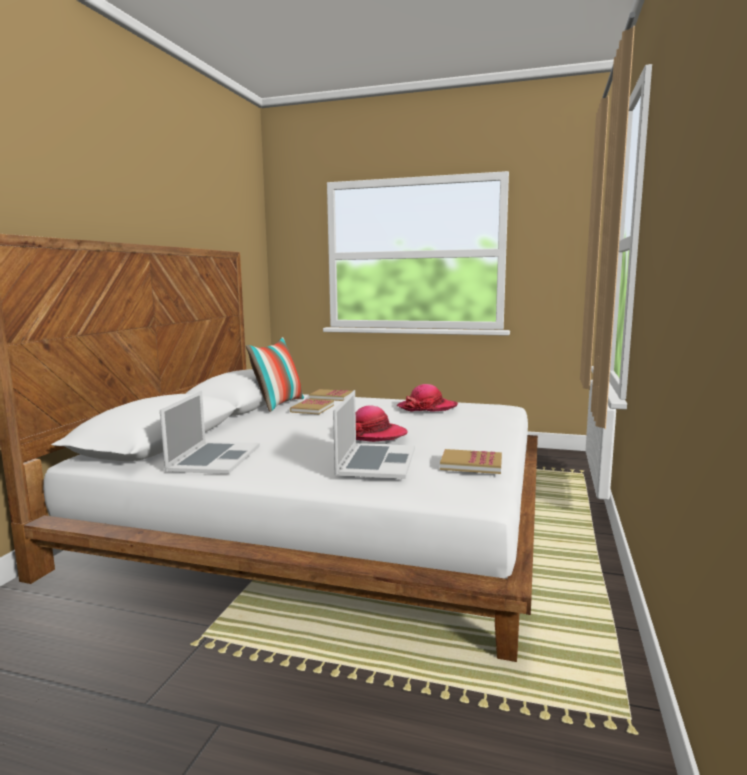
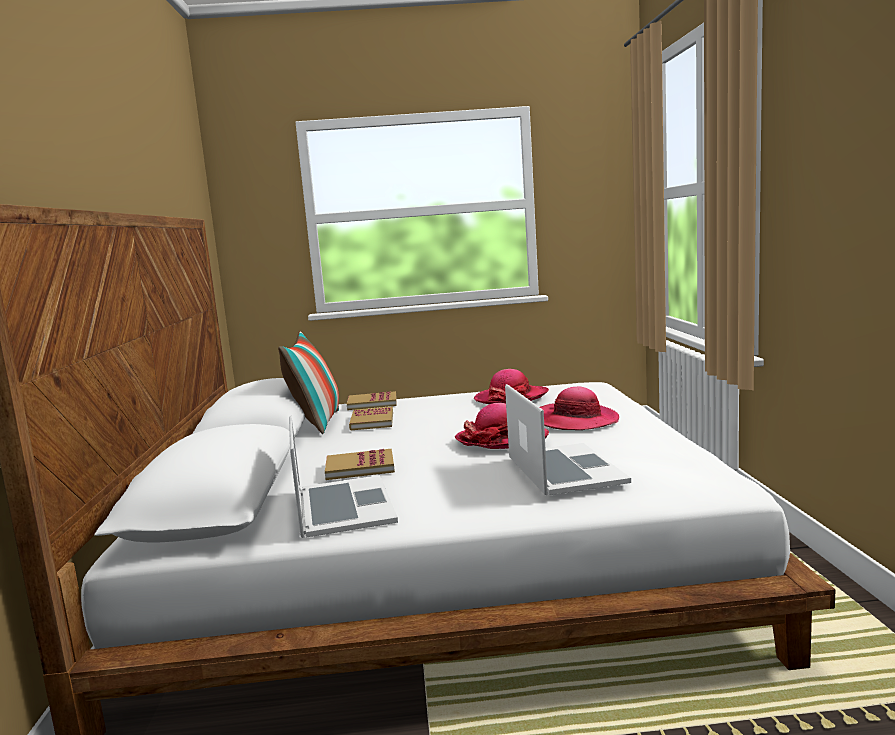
camera: 20 degrees left, 0 degrees up
(446, 430) = (575, 420): none -> hat
(471, 464) = (670, 452): book -> book (360, 467)

